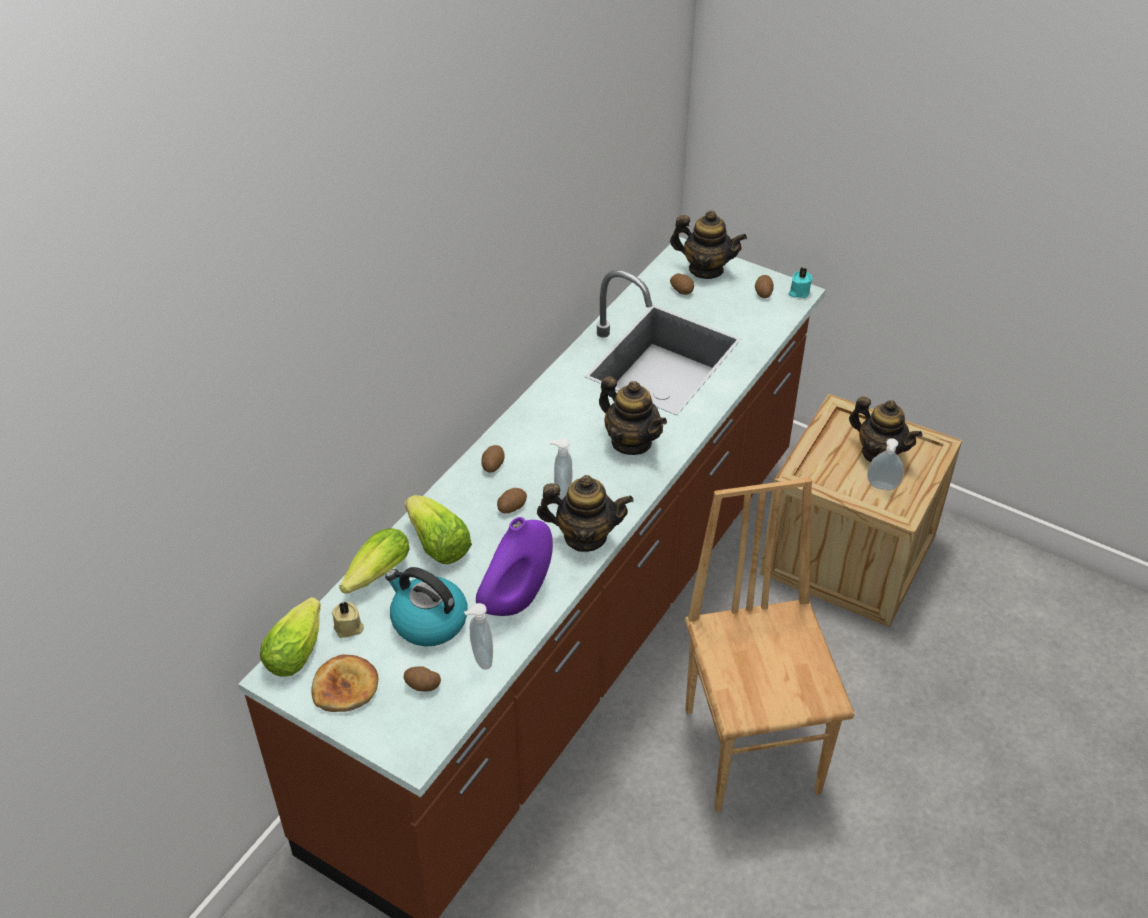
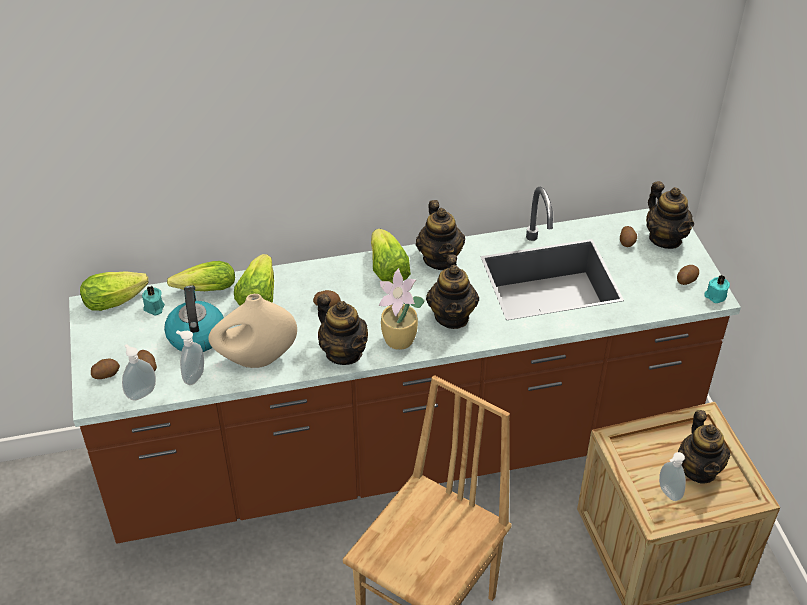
camera: 45 degrees right, 0 degrees up
(345, 686) = (111, 337): bread -> none
(349, 628) = (154, 308): beige candle -> turquoise candle
(492, 465) = (350, 272): potato -> potato (106, 374)
(516, 600) = (256, 359): purple vase -> beige vase
(522, 440) = (387, 269): none -> lettuce
(554, 401) = (440, 259): none -> teapot
(561, 493) = (366, 317): soap dispenser -> soap dispenser (141, 393)
(618, 493) = (400, 341): none -> potted plant

